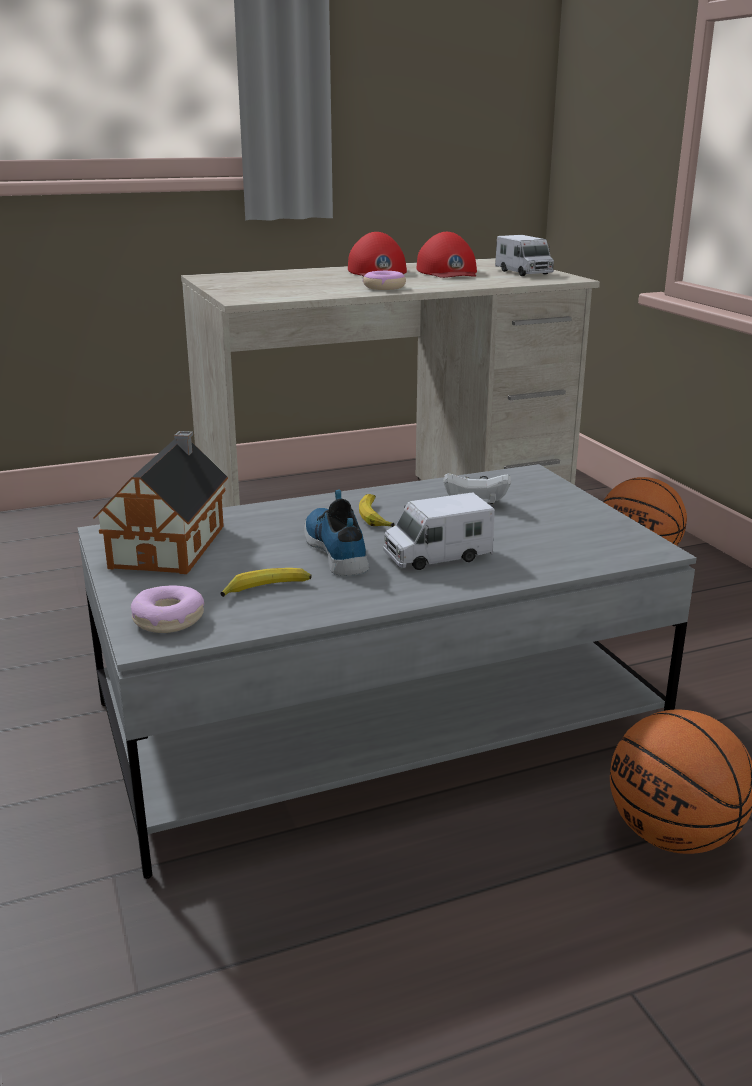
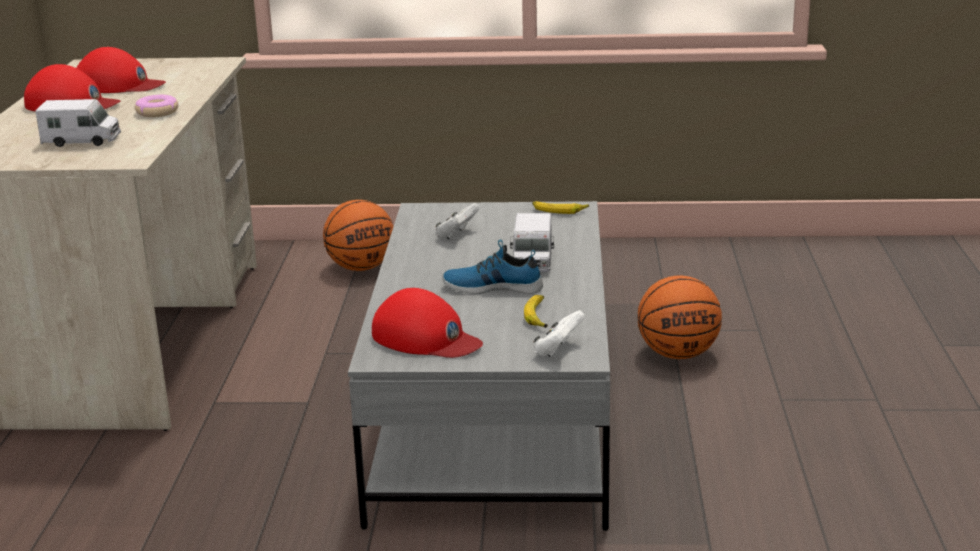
camera: 65 degrees left, 0 degrees up
(169, 619) = (558, 350): donut -> white game controller
(172, 544) = (426, 338): toy house -> red cap
(376, 517) = (447, 267): banana -> banana (559, 210)
(523, 272) = (169, 67): toy truck -> toy truck (82, 141)

